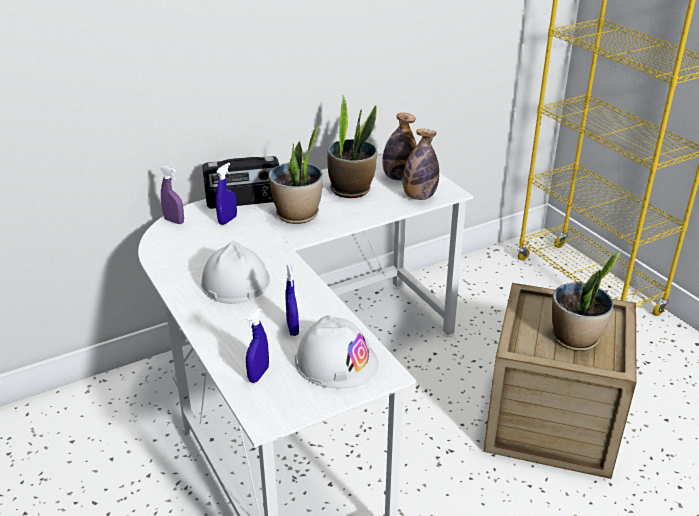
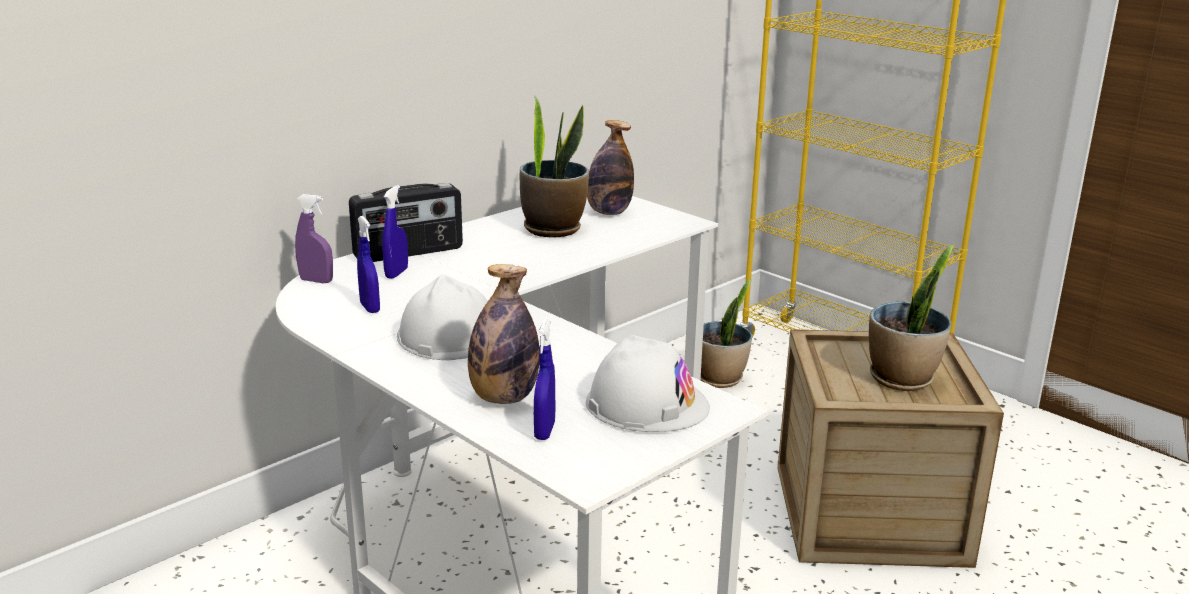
camera: 15 degrees left, 10 degrees down
(292, 328) = (563, 376): blue spray bottle -> blue spray bottle (370, 308)
(297, 215) = (495, 260): potted plant -> potted plant (720, 379)
(419, 196) = (649, 229): bottle -> bottle (503, 398)

